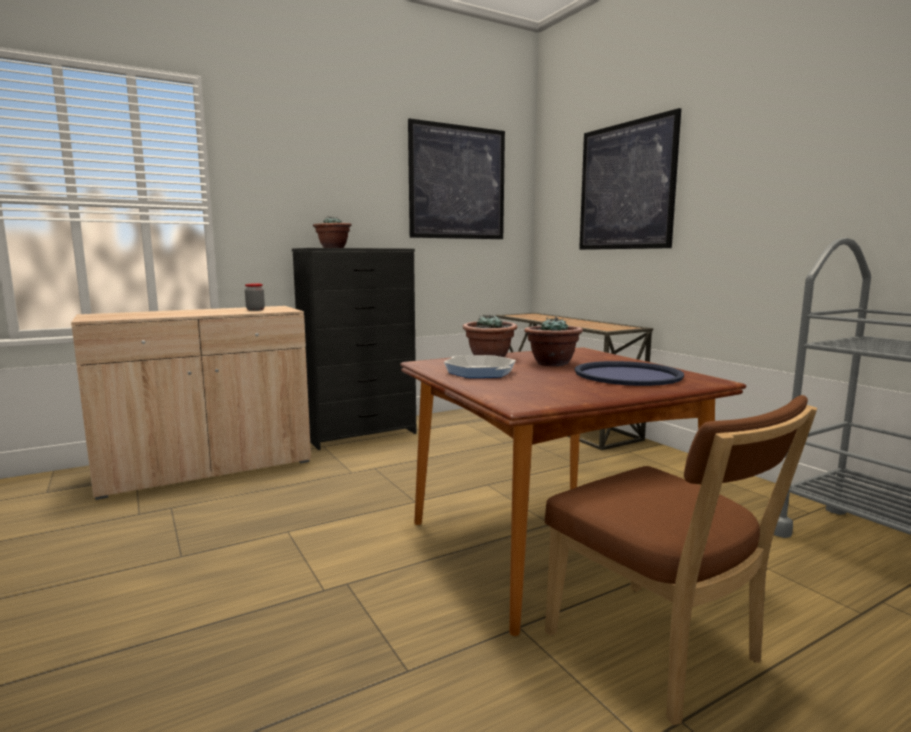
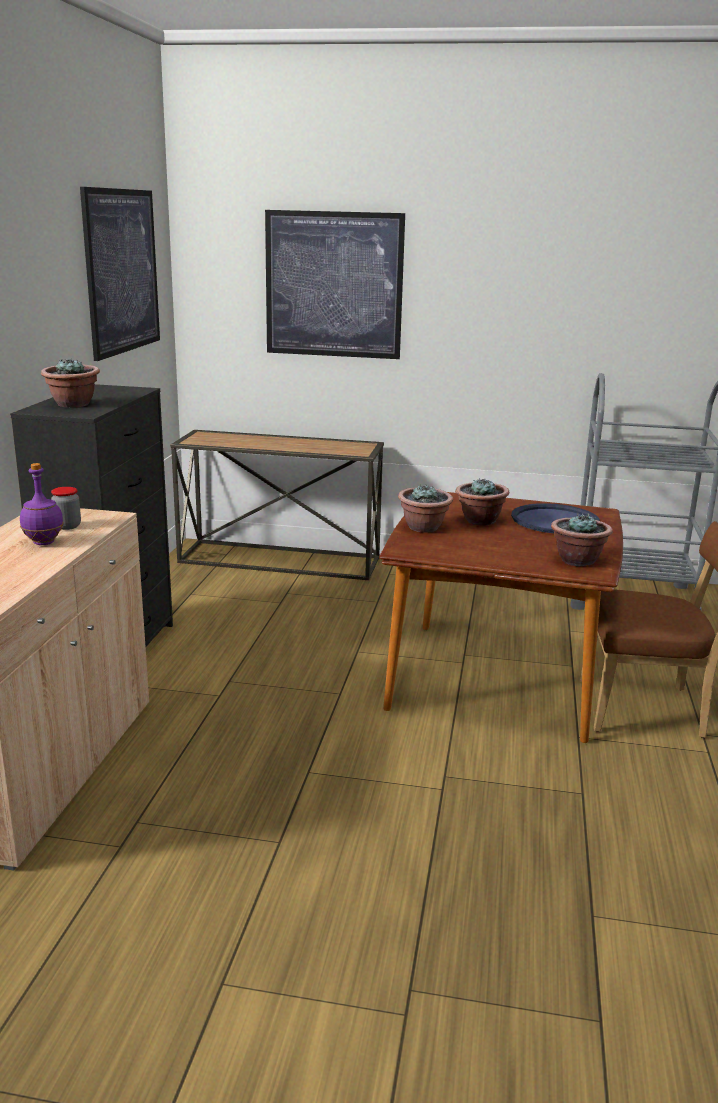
camera: 50 degrees left, 10 degrees up
(220, 311) = (43, 543): none -> purple bottle
(480, 372) = (476, 548): frying pan -> none
(536, 395) = (577, 561): none -> potted plant

